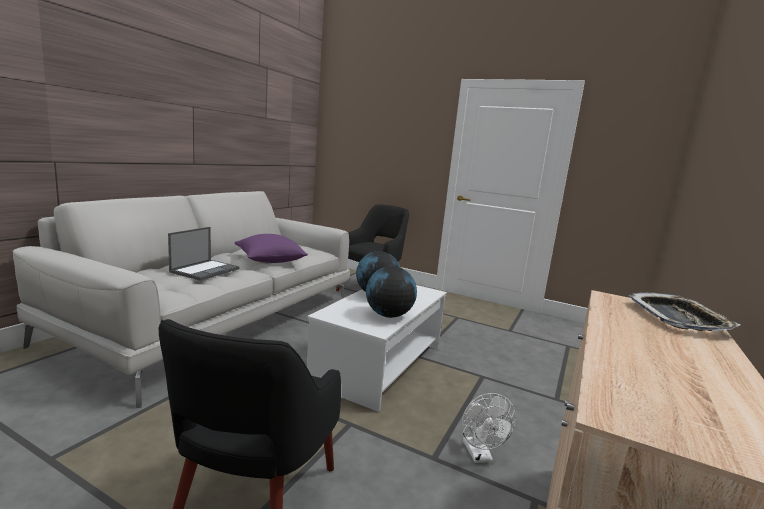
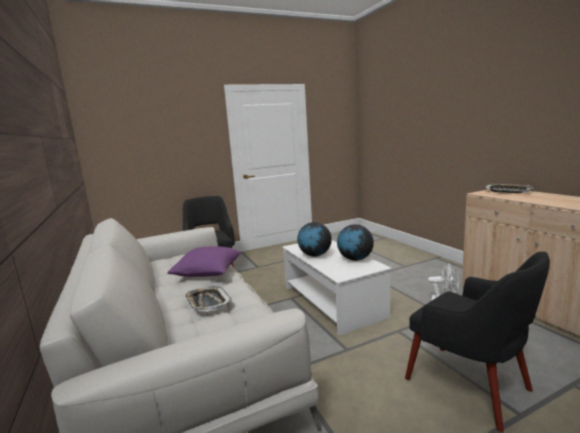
camera: 50 degrees left, 0 degrees up
(205, 270) = (207, 302): laptop -> tray

